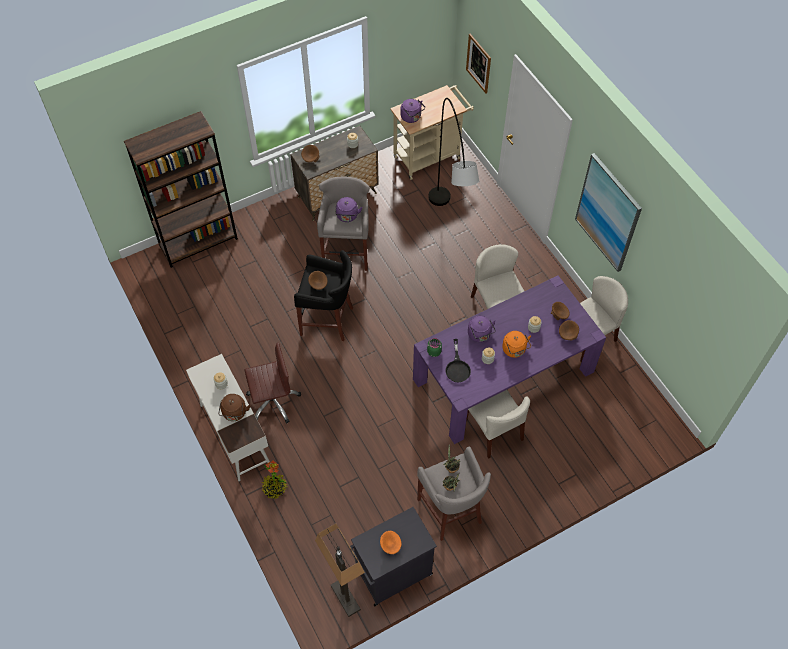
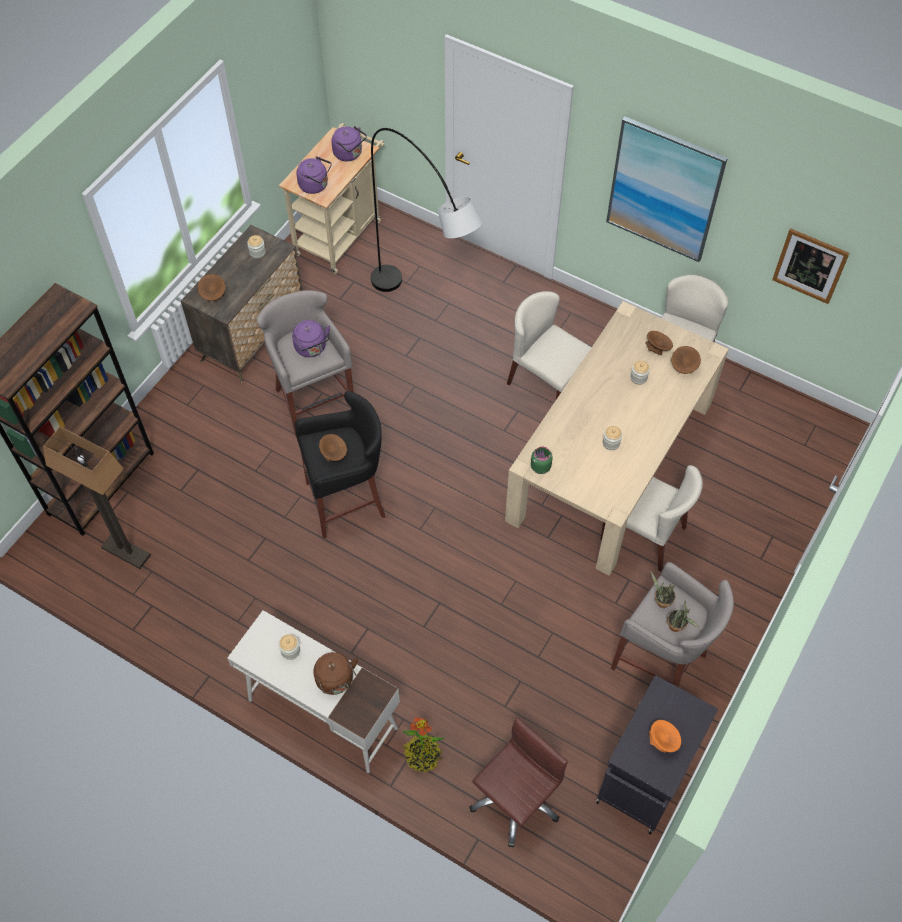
camera: 30 degrees left, 0 degrees up
(273, 401) = (345, 643): brown office chair -> brown office chair (515, 800)
(345, 597) = (606, 845): floor lamp -> floor lamp (125, 552)
(457, 367) = (582, 472): black frying pan -> none
(478, 63) = (377, 75): picture -> picture (810, 266)
(480, 335) = (582, 418): purple kettle -> purple kettle (349, 154)
(503, 375) = (610, 461): purple dining table -> beige dining table
(514, 350) = (635, 416): orange kettle -> none

